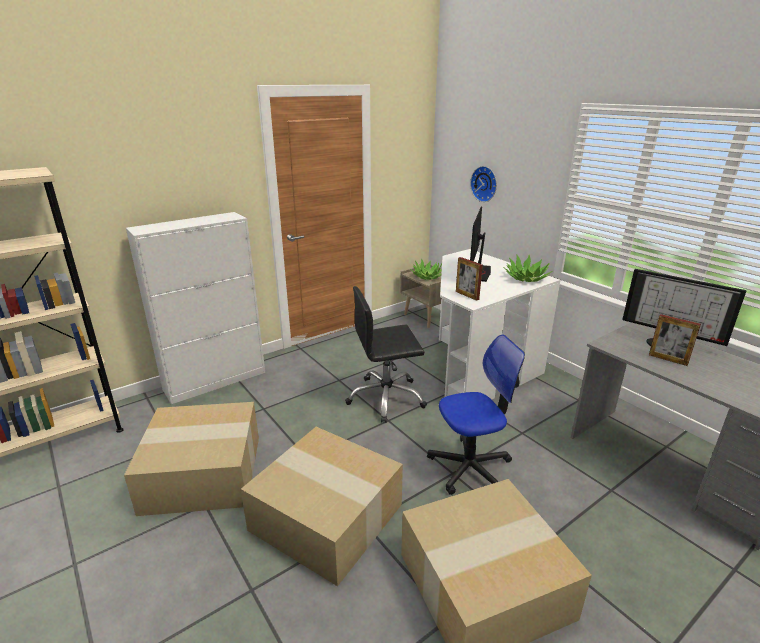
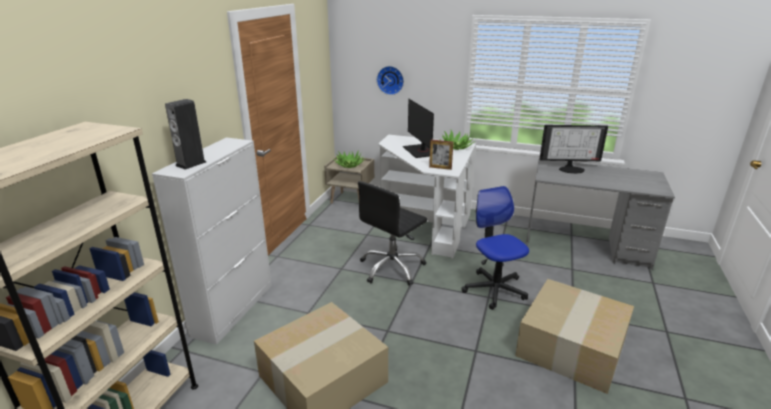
camera: 35 degrees left, 0 degrees up
(163, 226) = (191, 164): none -> speaker
(329, 516) = (449, 358): cardboard box -> none
(470, 468) = (494, 289): office chair -> office chair turned 60 degrees counterclockwise
(668, 359) = (581, 177): picture frame -> none

